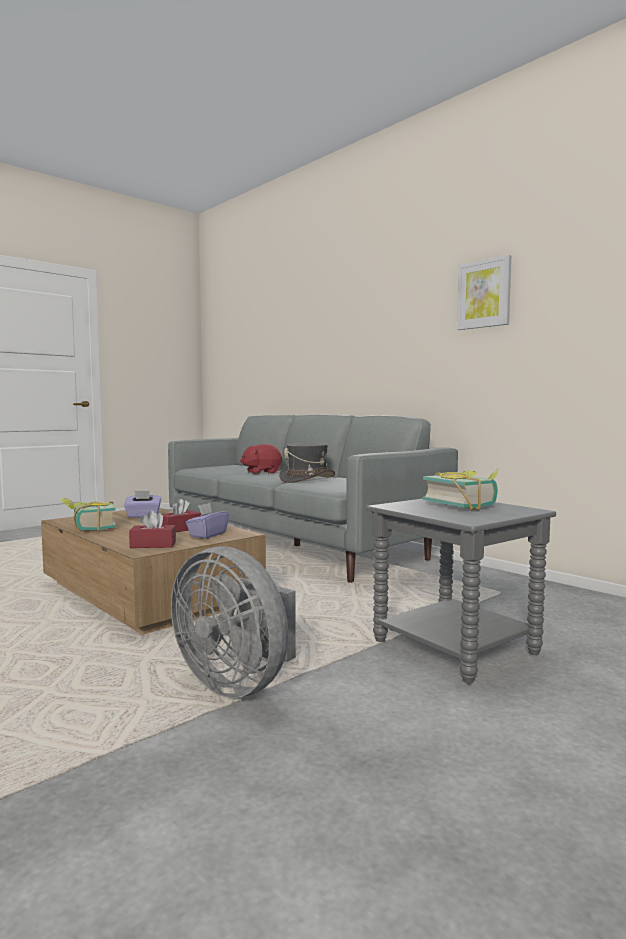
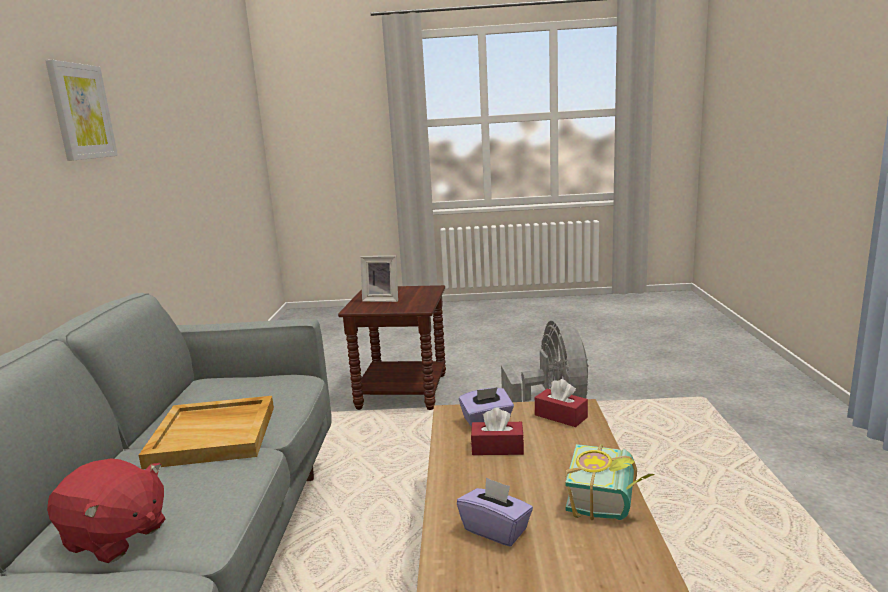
camera: 135 degrees left, 10 degrees up
(307, 480) = (214, 435): grey hat -> beige tray
(453, 648) = (403, 392): grey side table -> brown side table
(464, 505) = (382, 299): book -> picture frame

